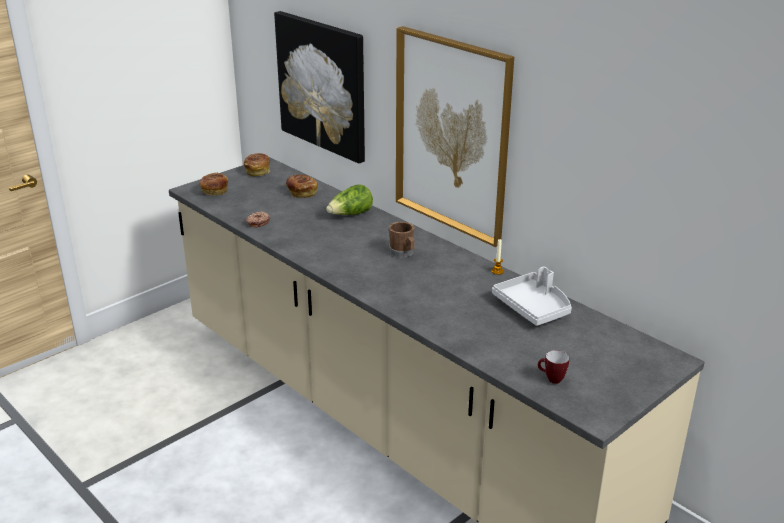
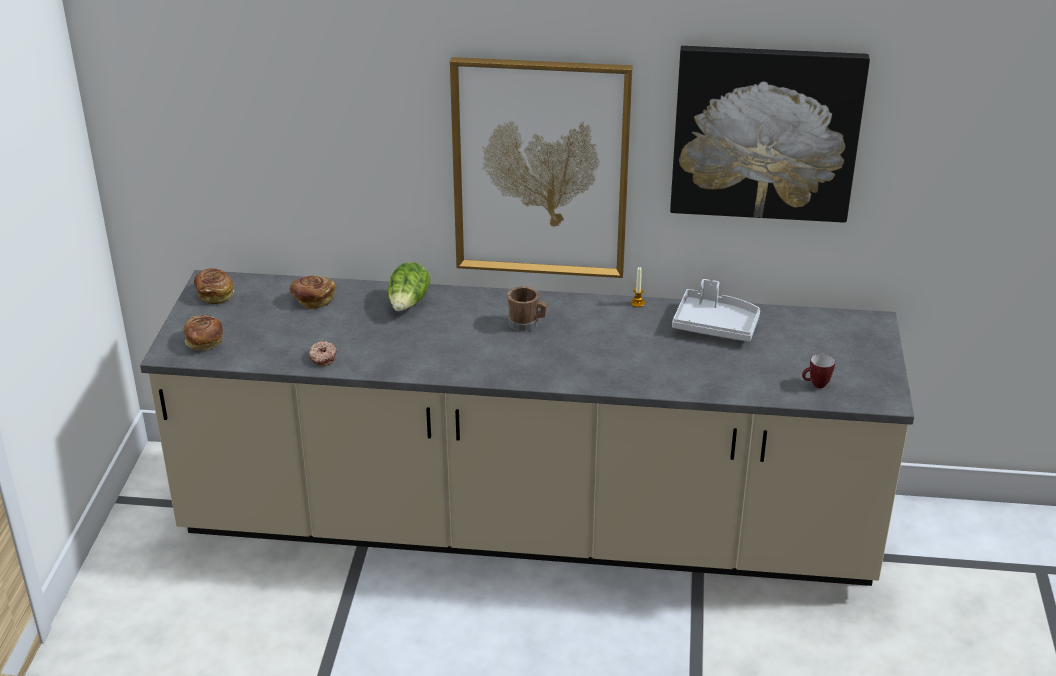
camera: 40 degrees left, 5 degrees up
(322, 85) = (301, 152): picture -> picture (765, 133)

